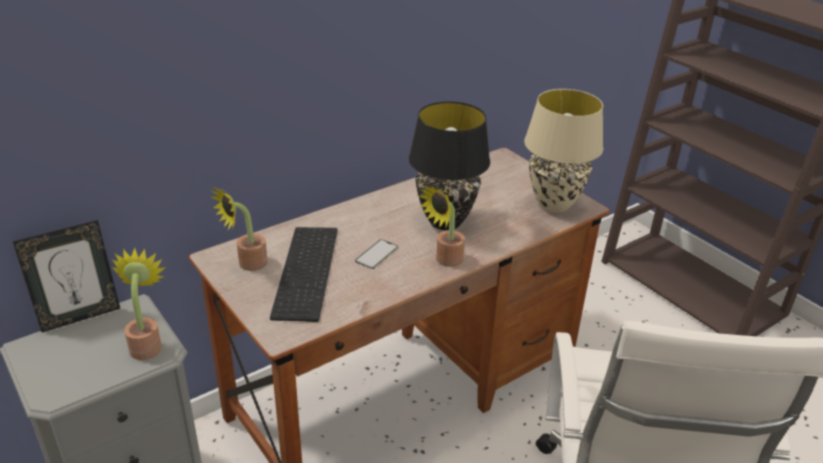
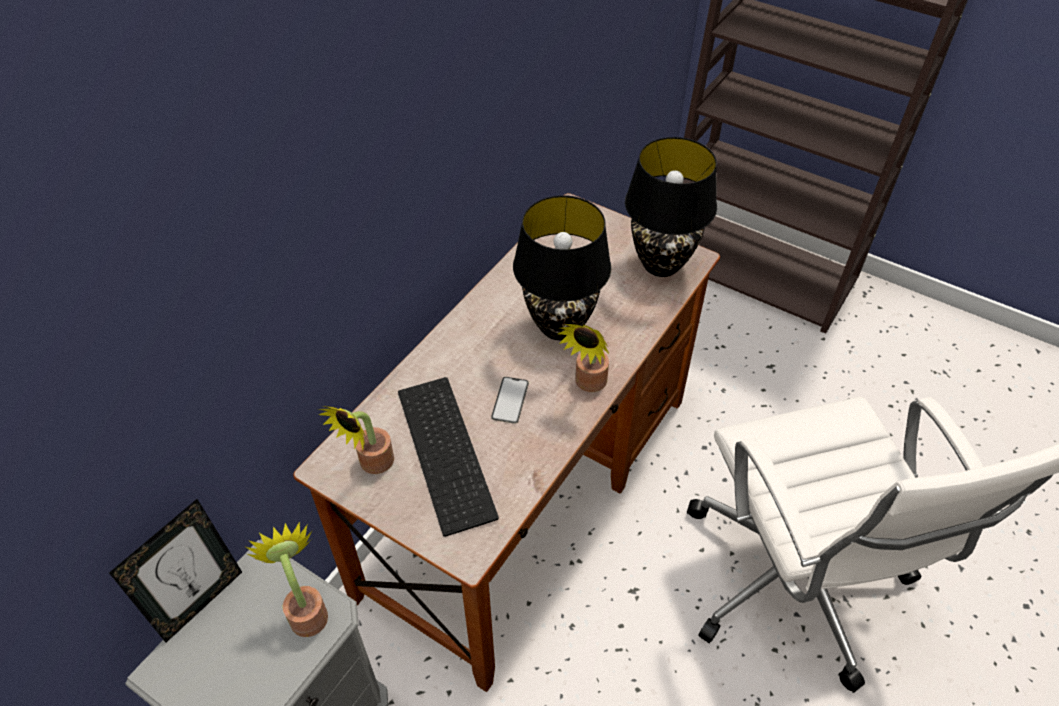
camera: 20 degrees left, 15 degrees up
(554, 204) = (661, 264): beige table lamp -> black table lamp

